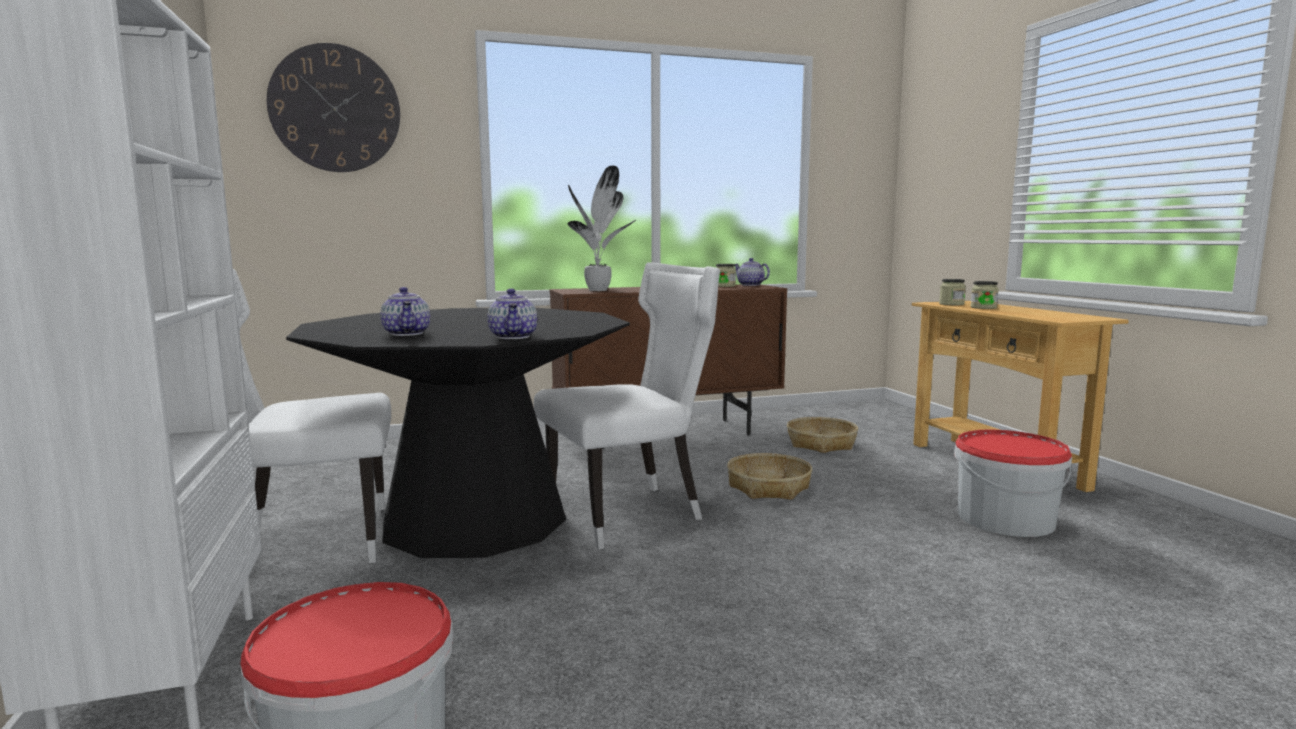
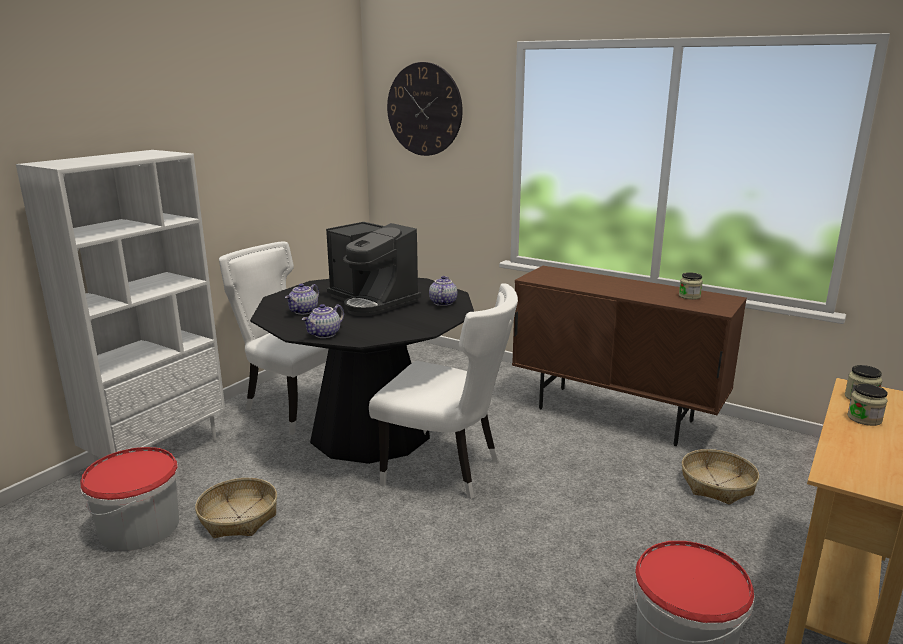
camera: 50 degrees right, 10 degrees up
(463, 320) = (372, 301): none -> coffee machine
(599, 290) = (559, 278): potted plant -> none
(750, 285) = (721, 300): teapot -> teapot (442, 302)
(769, 487) = (570, 500): basket -> basket (239, 517)

